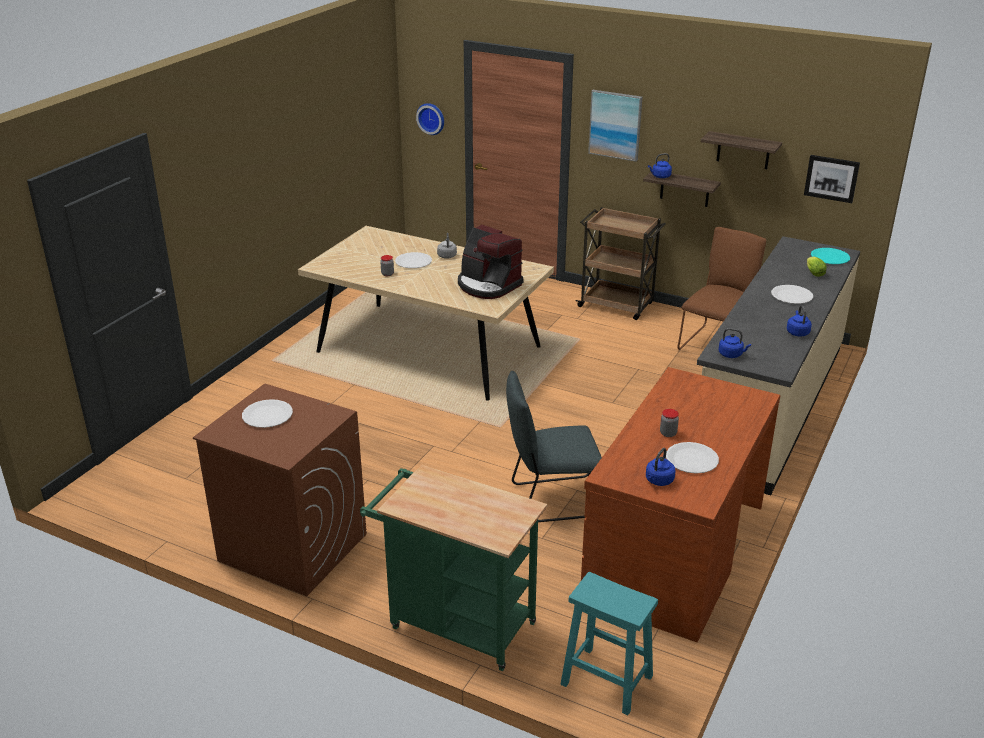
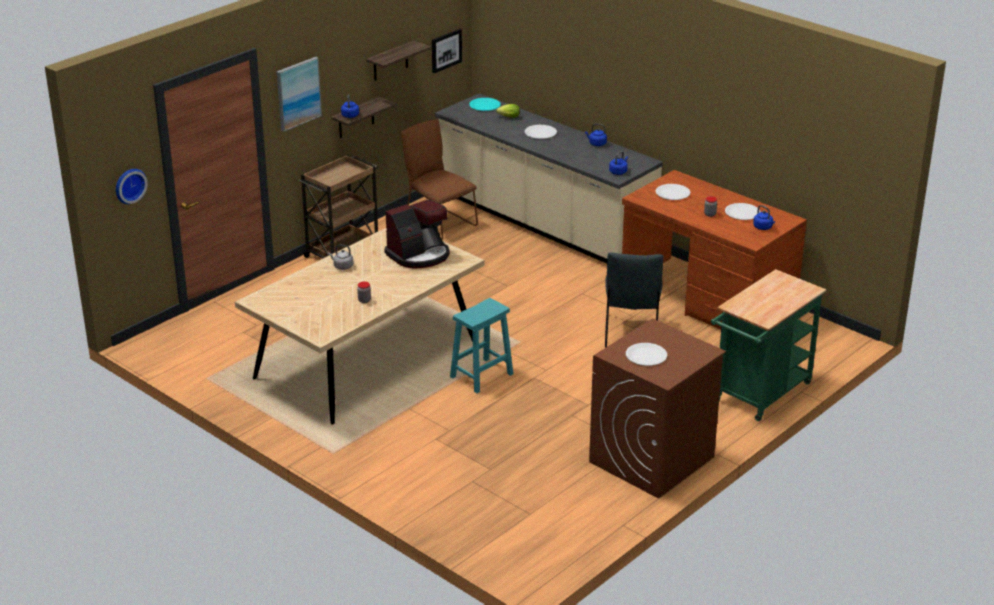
camera: 75 degrees left, 0 degrees up
(413, 261) = (344, 284): white plate -> white plate (672, 193)
(605, 680) = (823, 348): turquoise stool -> turquoise stool (481, 376)

